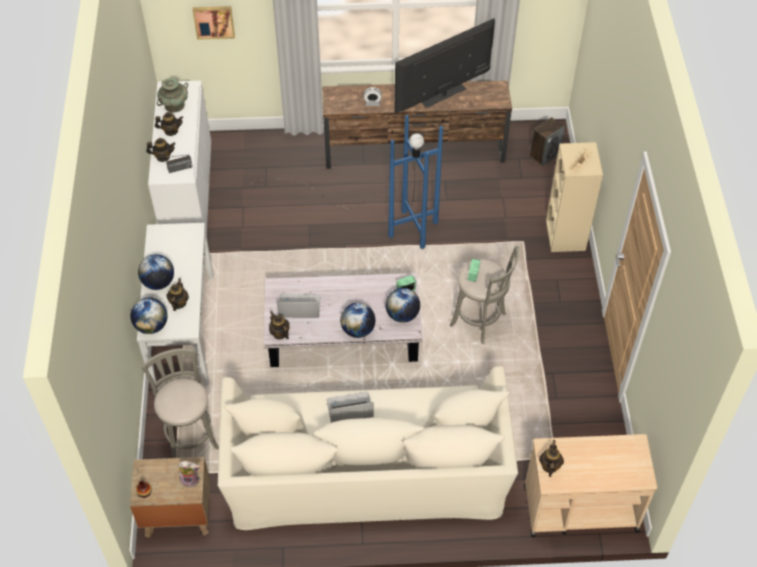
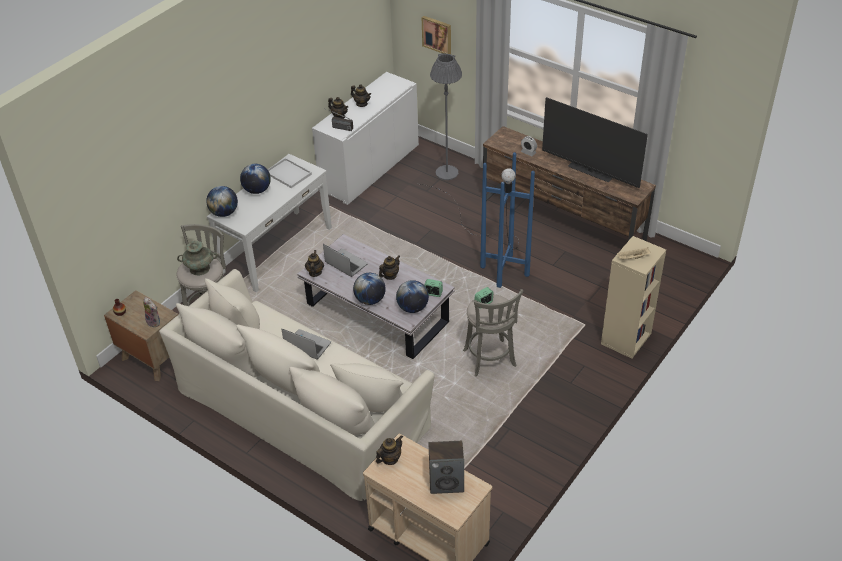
camera: 40 degrees right, 10 degrees down
(169, 247) = (287, 173): none -> white tray
(174, 105) = (381, 90): turquoise vase -> turquoise vase (200, 268)
(178, 303) = (255, 209): teapot -> teapot (390, 275)
(266, 157) = (447, 173): none -> grey floor lamp
(443, 96) = (590, 172): television -> television turned 150 degrees counterclockwise
(544, 155) = (669, 274): speaker -> speaker (446, 483)

